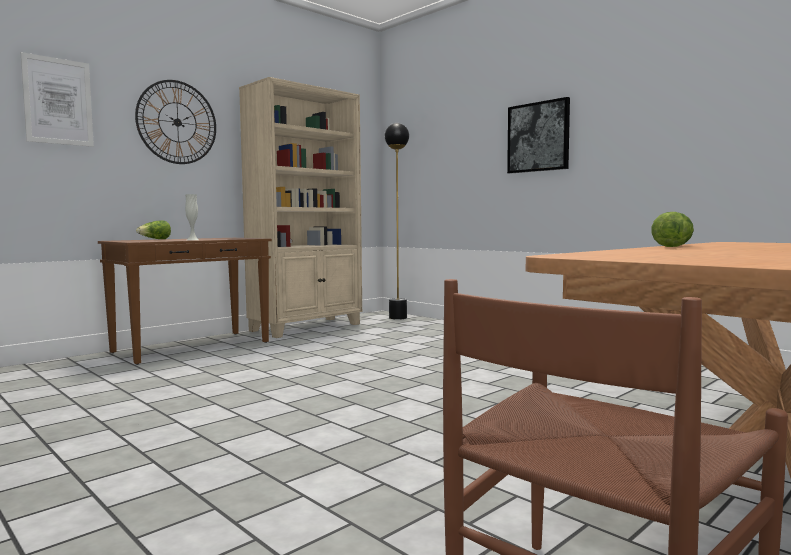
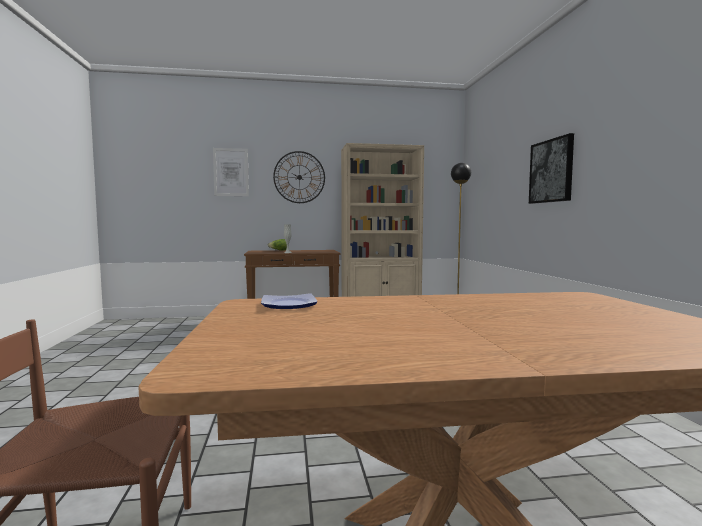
camera: 35 degrees right, 0 degrees up
(614, 254) = (288, 305): none -> plate
(672, 246) = (443, 297): lettuce -> none

